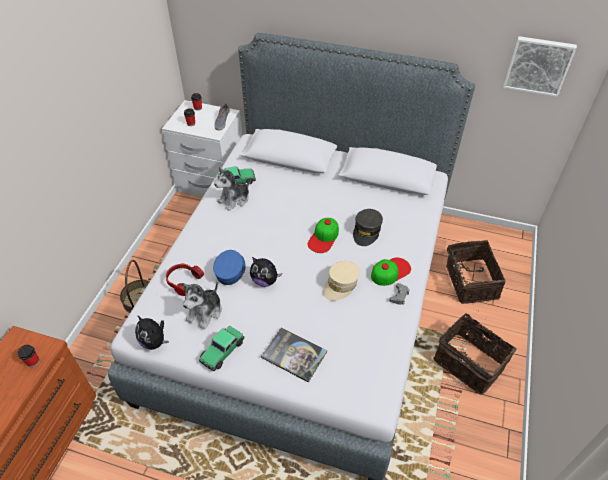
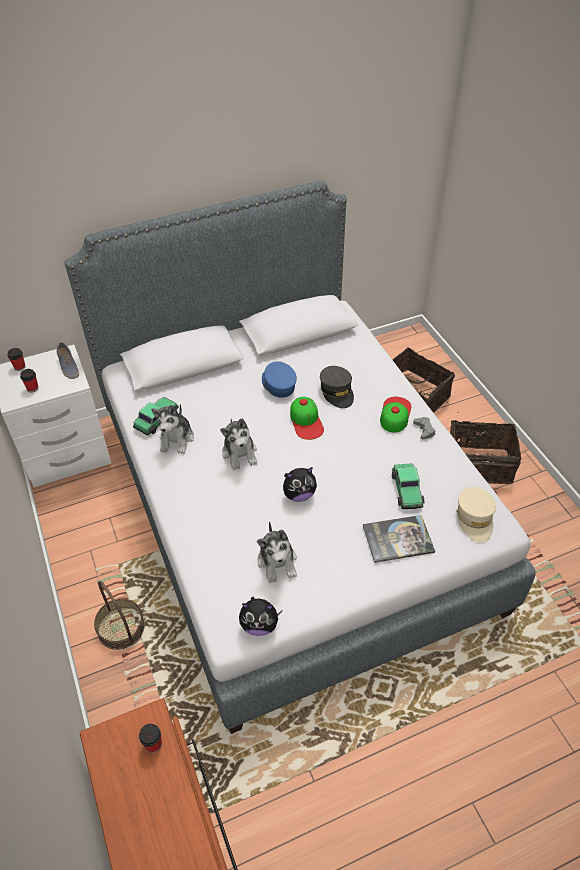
camera: 40 degrees left, 0 degrees up
(183, 281) = (220, 550): headphones -> none
(222, 351) = (333, 583): toy car -> toy car (407, 490)
(230, 271) = (256, 508): blue cap -> blue cap (278, 384)
(260, 231) = (240, 453): none -> plush toy
(341, 285) = (368, 453): beige cap -> beige cap (475, 518)
(538, 65) = (392, 152): picture -> none

